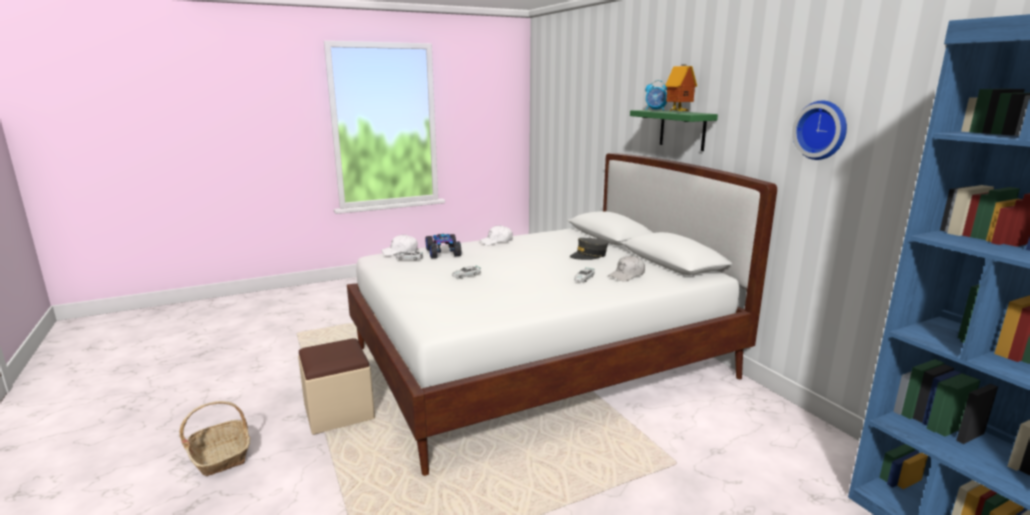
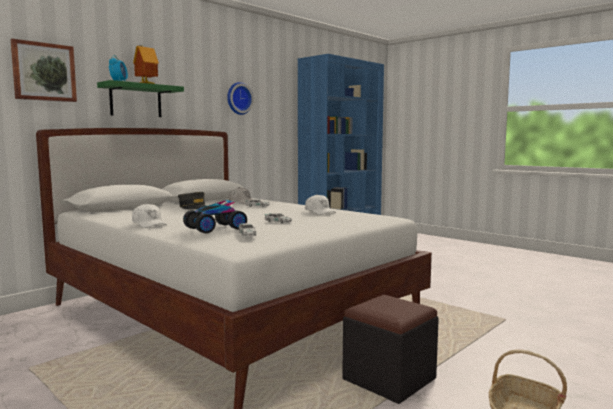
camera: 110 degrees left, 10 degrees down
(339, 412) = (389, 379): beige ottoman -> black ottoman
(400, 252) = (218, 240): white cap -> white cap (319, 212)
(624, 101) = (44, 72): none -> picture

